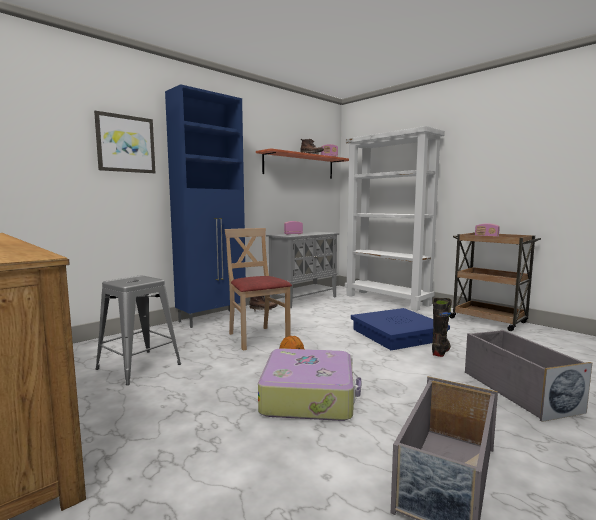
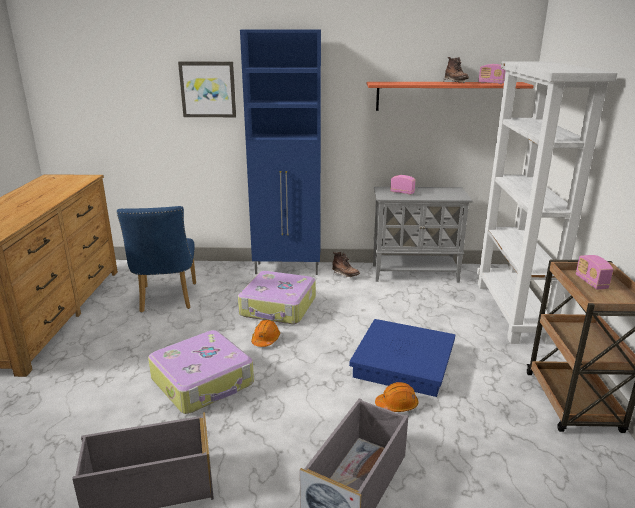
camera: 45 degrees right, 15 degrees up
(139, 366) = (166, 300): grey stool -> blue chair
(257, 338) = (278, 307): beige chair -> suitcase
(441, 351) = (397, 405): black boot -> orange hard hat

